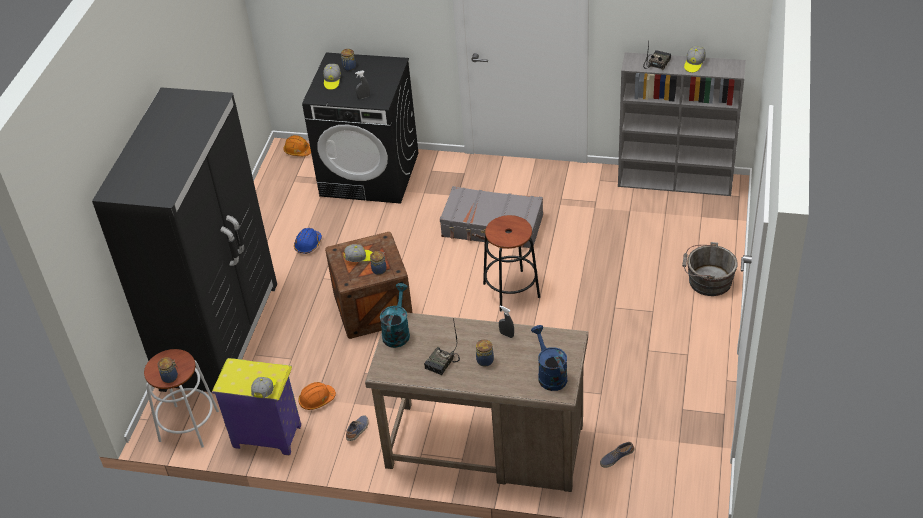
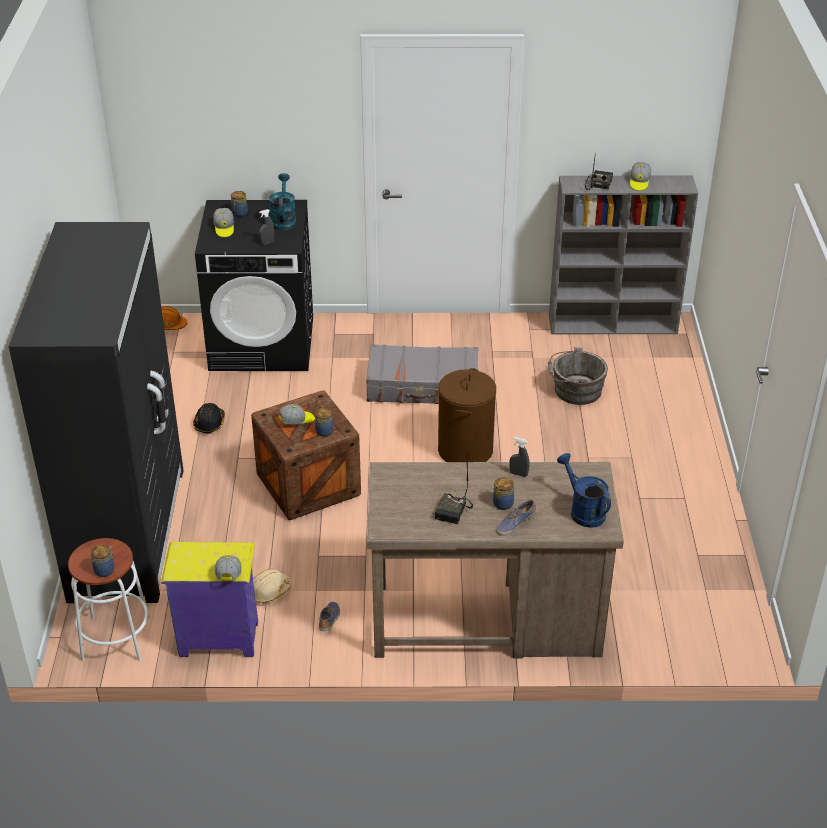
camera: 15 degrees left, 5 degrees down
(308, 244) = (209, 423): blue hard hat -> black hard hat
(317, 400) = (269, 591): orange hard hat -> beige hard hat
(397, 332) = (388, 483): turquoise watering can -> turquoise watering can (283, 220)
(511, 290) = (465, 450): black stool -> brown laundry basket
(616, 458) = (641, 614): shoe -> shoe (515, 523)
(707, 281) = (680, 421): grey bucket -> grey bucket (574, 390)

